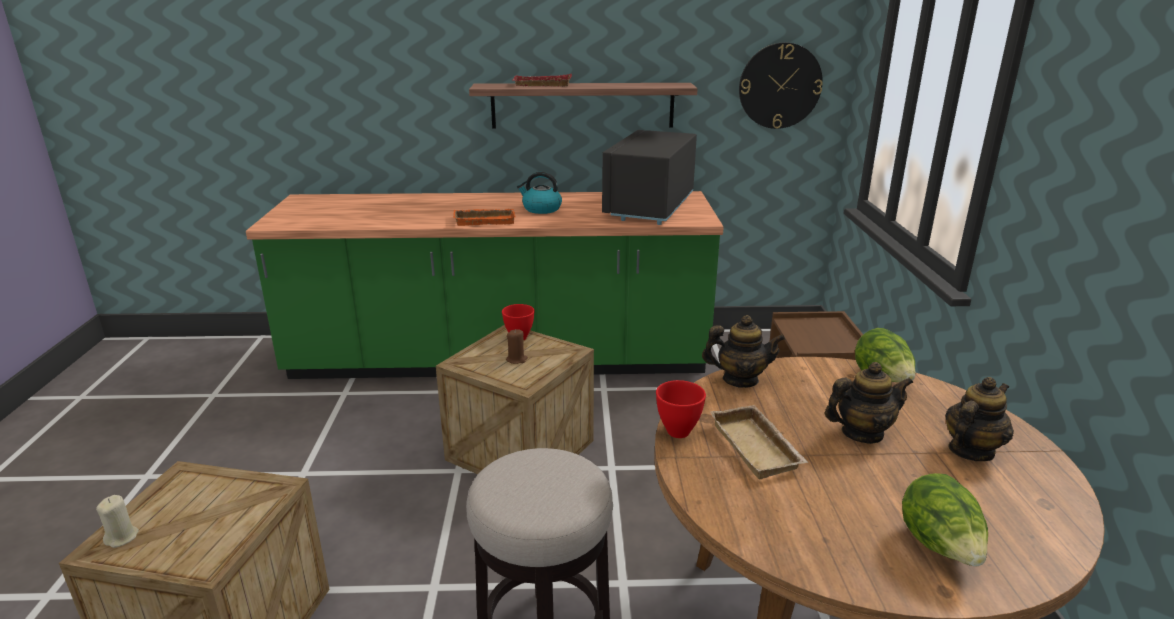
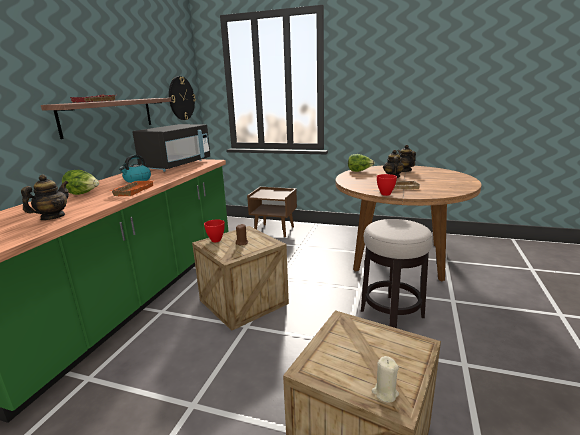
camera: 70 degrees left, 5 degrees down
(649, 207) = (177, 165): black microwave -> black microwave turned 105 degrees counterclockwise
(740, 380) = (350, 184): teapot -> teapot (52, 217)
(940, 547) = (452, 179): lettuce -> lettuce (83, 194)

